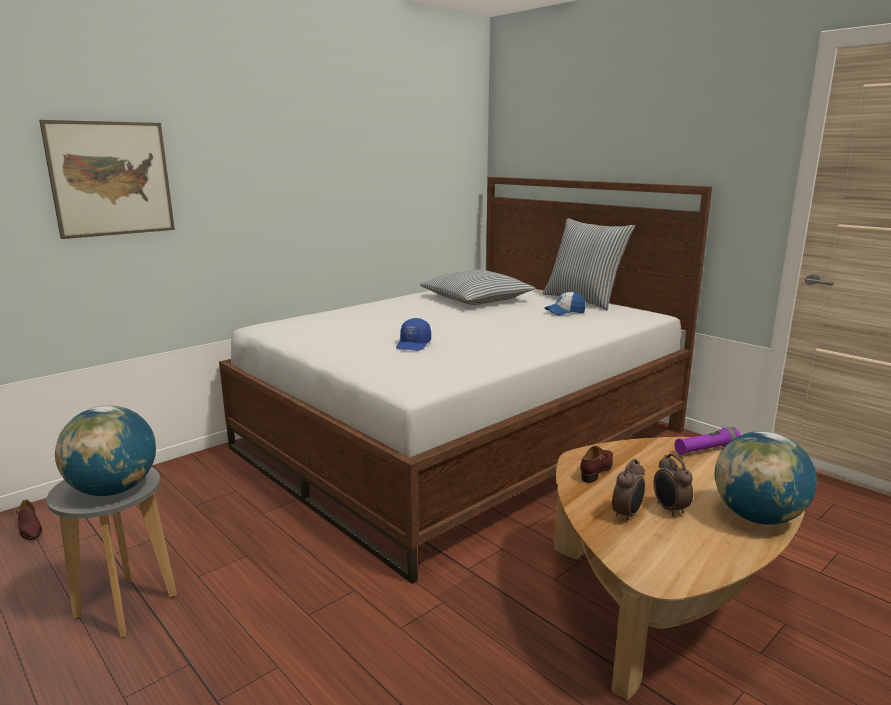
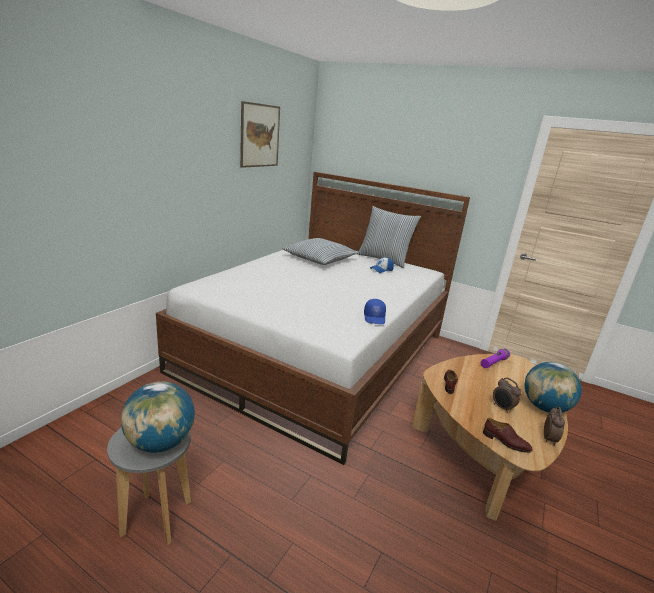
camera: 20 degrees left, 5 degrees up
(30, 529) = (32, 464): brown shoe -> brown shoe (506, 442)
(111, 179) = (80, 178): picture -> picture (260, 136)
(414, 345) = (313, 302): blue cap -> blue cap (375, 318)
(627, 515) = (484, 414): alarm clock -> alarm clock (549, 439)

